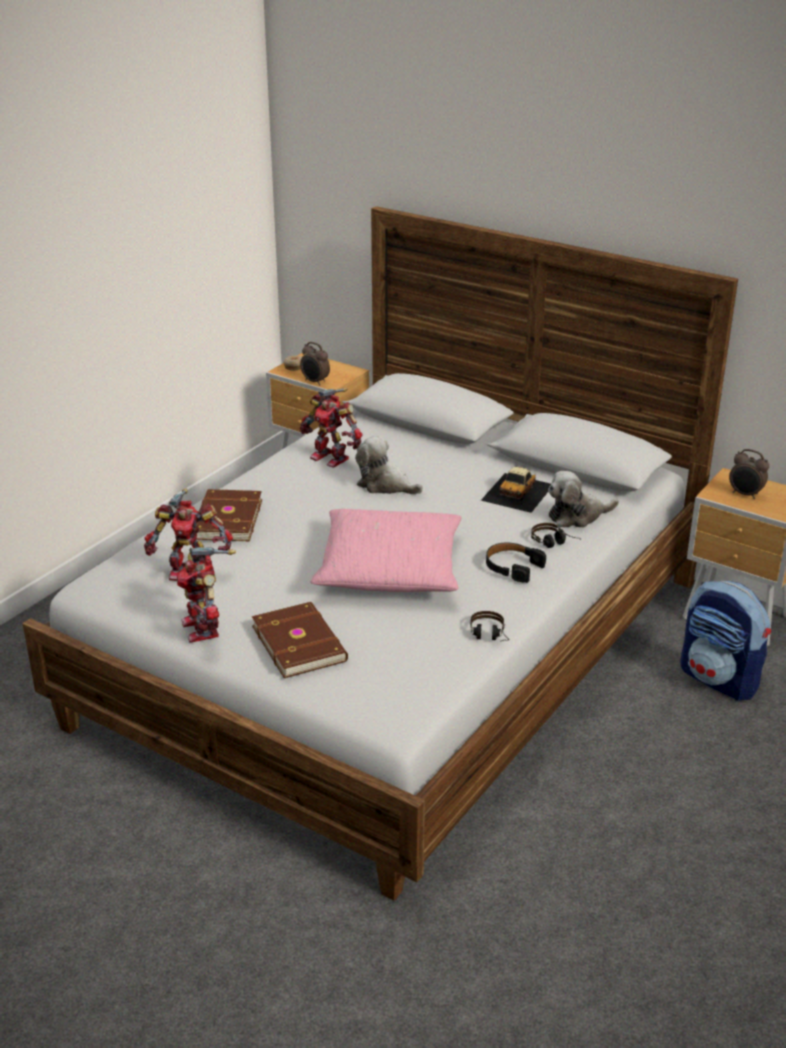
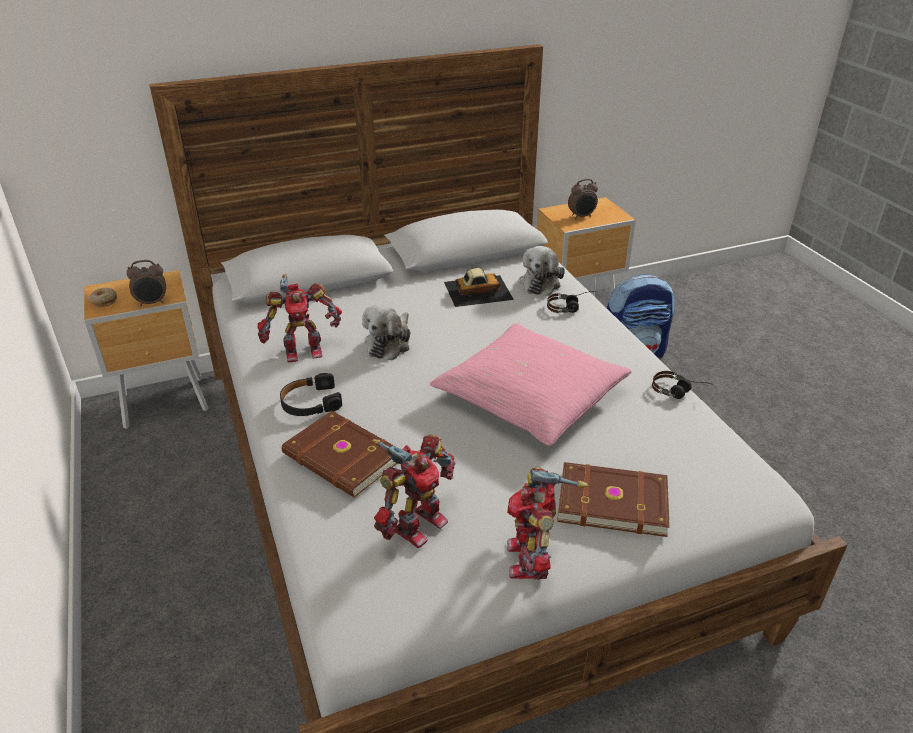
camera: 55 degrees left, 5 degrees up
(204, 628) = (531, 559): toy robot -> toy robot turned 75 degrees clockwise
(385, 485) = (389, 343): plush toy -> plush toy turned 45 degrees counterclockwise
(512, 567) = (586, 339): black headphones -> black headphones (310, 403)
(518, 492) = (477, 290): toy car -> toy car turned 75 degrees counterclockwise

